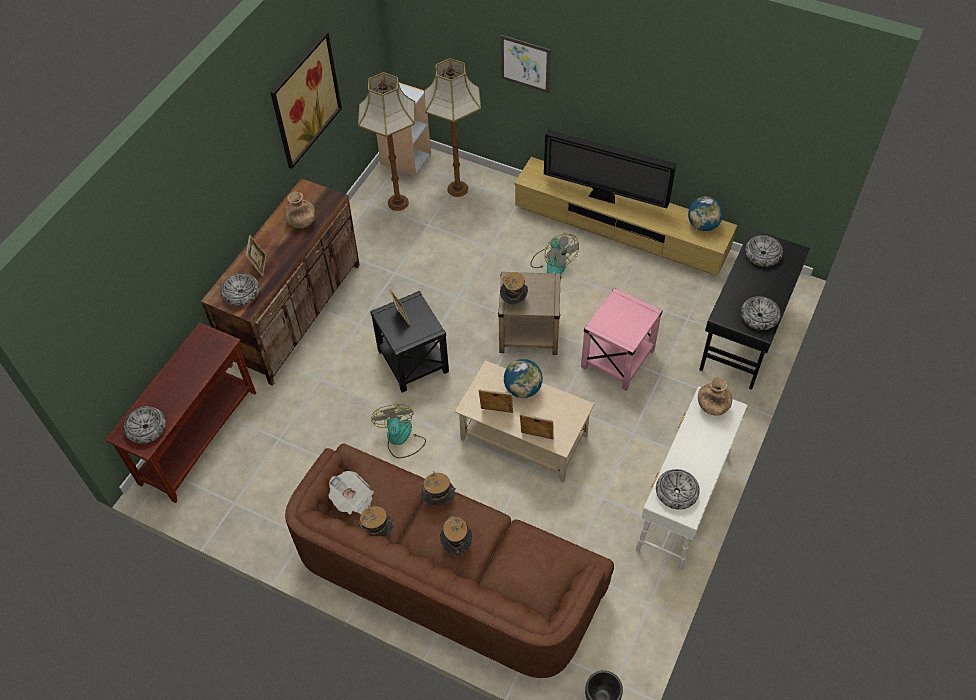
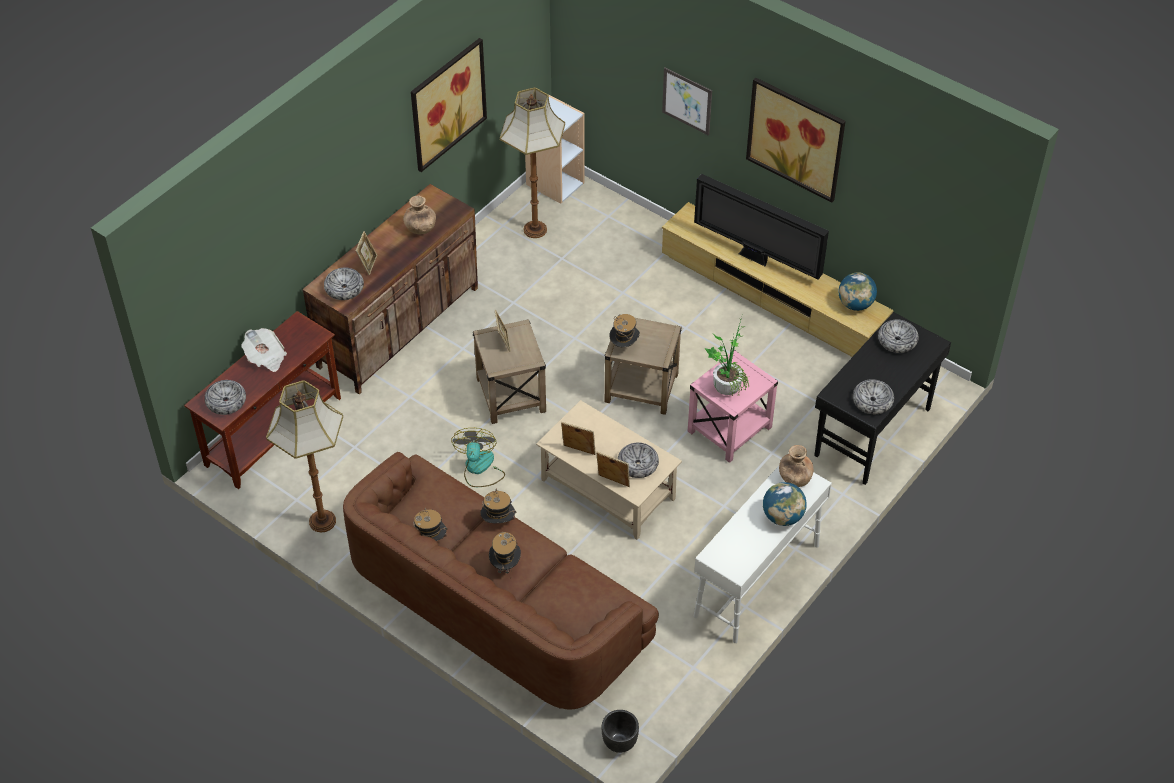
camera: 10 degrees right, 5 degrees down
(353, 500) = (413, 506): newspaper -> newspaper (266, 357)
(413, 361) = (511, 395): black side table -> beige side table
(457, 190) = (603, 226): floor lamp -> floor lamp (321, 522)
(523, 389) = (611, 434): globe -> globe (782, 517)
(553, 262) = (687, 319): fan -> none
(617, 322) = (726, 385): none -> potted plant
(638, 82) = (795, 138): none -> picture
(676, 492) = (732, 550): bowl -> bowl (638, 464)

